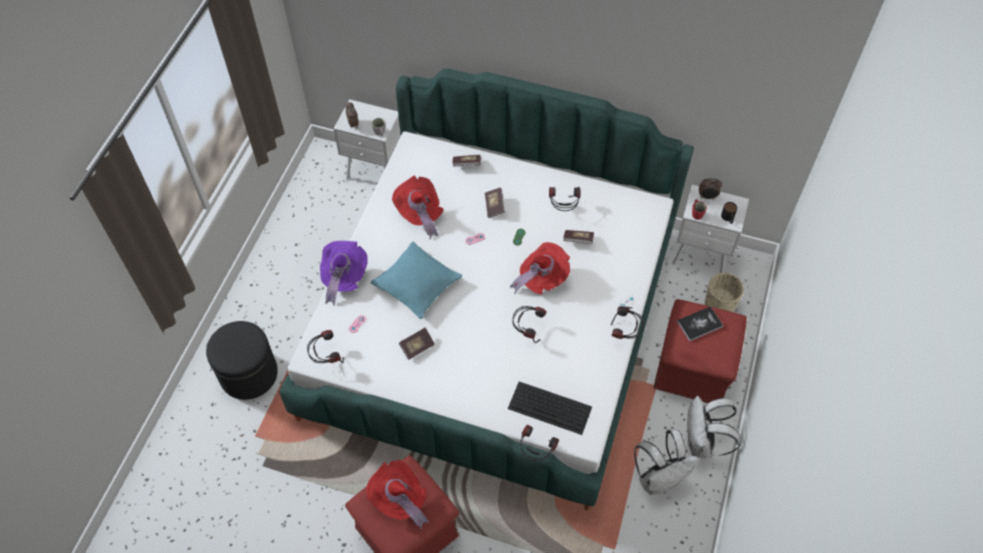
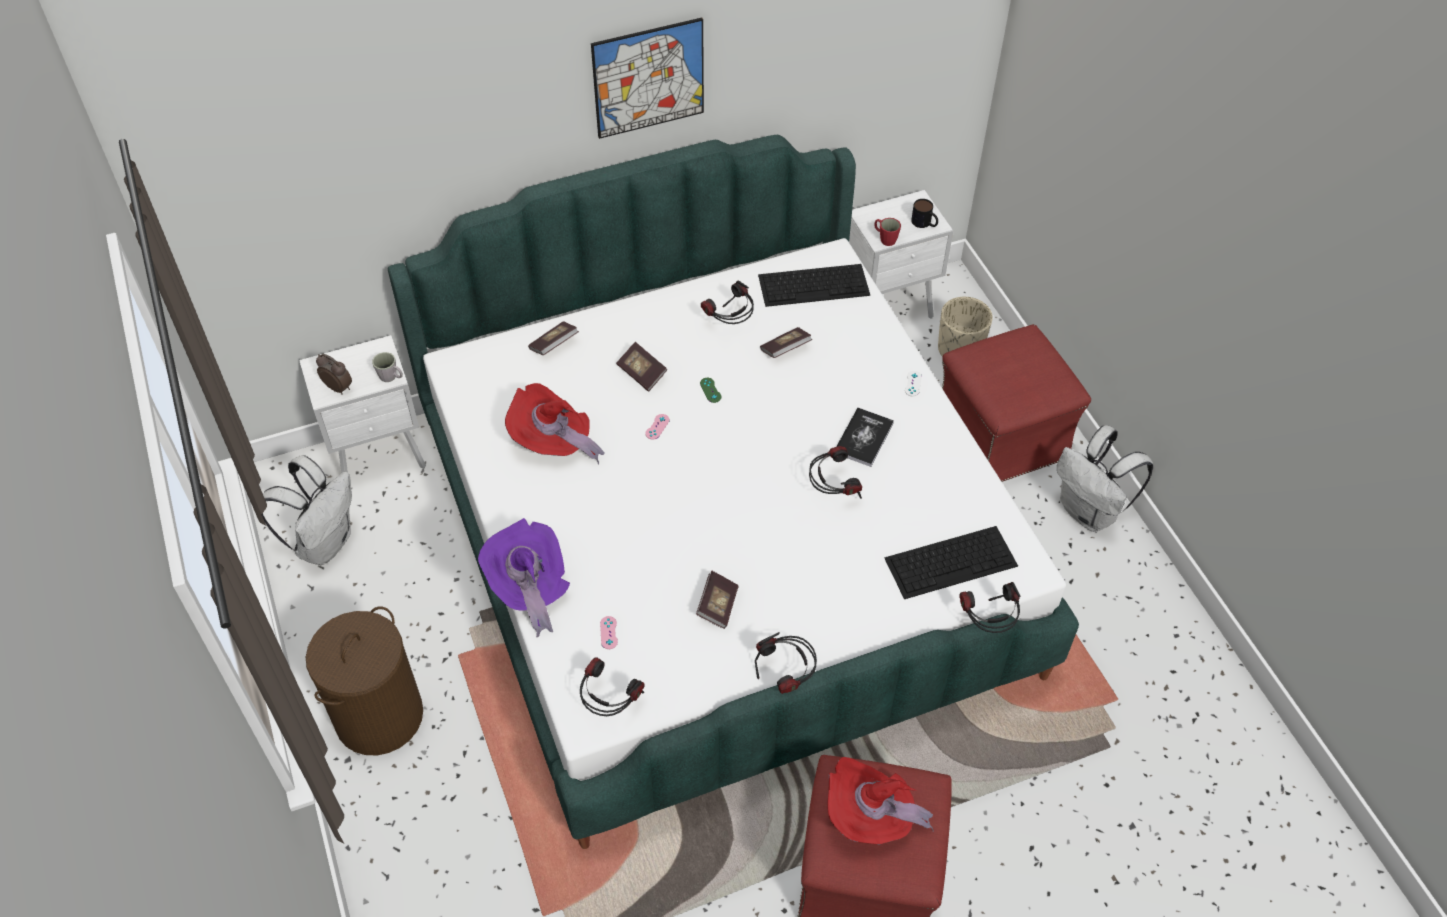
camera: 40 degrees left, 5 degrees down
(249, 374) = (452, 841): black ottoman -> none
(269, 295) = (379, 715): none -> brown laundry basket
(417, 284) = (638, 530): turquoise pillow -> none
(541, 278) = (788, 420): red hat -> none
(573, 46) = (649, 78): none -> picture
(625, 333) = (946, 419): headphones -> headphones (786, 677)
(629, 215) = (814, 284): none -> keyboard
(659, 479) = (1086, 584): white backpack -> white backpack (324, 542)
(699, 324) = (1000, 362): book -> book (863, 438)
(707, 197) = (878, 214): alarm clock -> none

